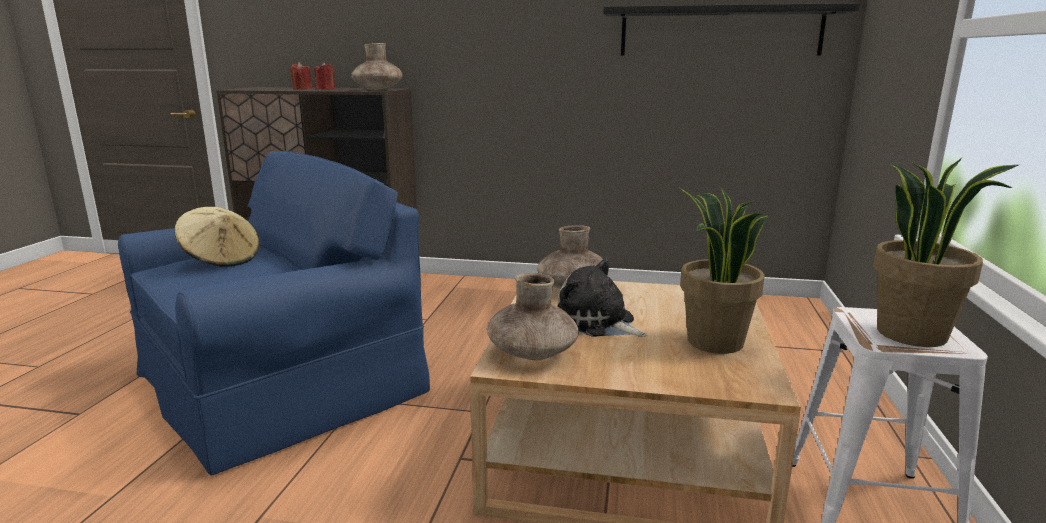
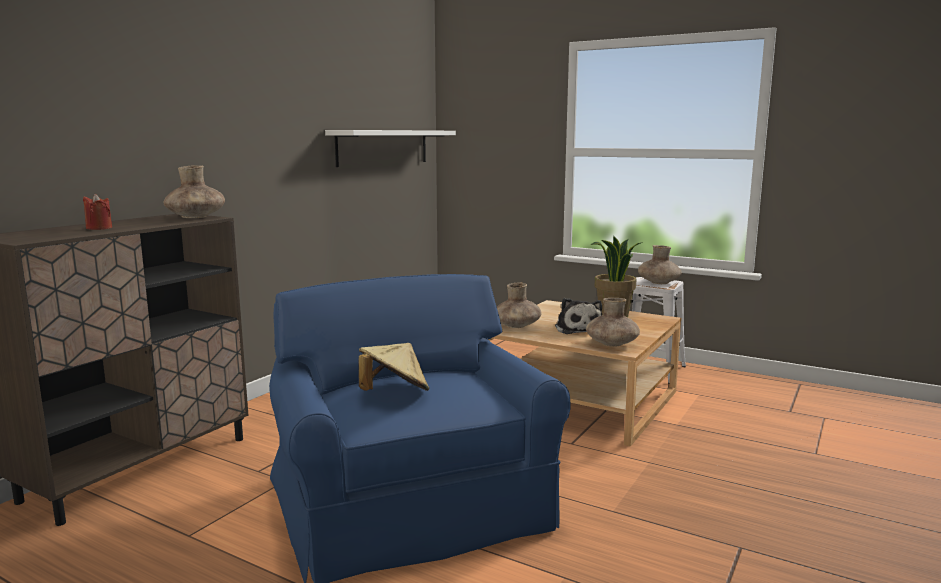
camera: 70 degrees left, 5 degrees down
(325, 89) = (144, 224): red candle -> none
(597, 323) = (577, 329): plush toy -> plush toy turned 75 degrees counterclockwise
(720, 32) = (383, 147): black shelf -> white shelf
(912, 334) = (658, 282): potted plant -> brown vase

